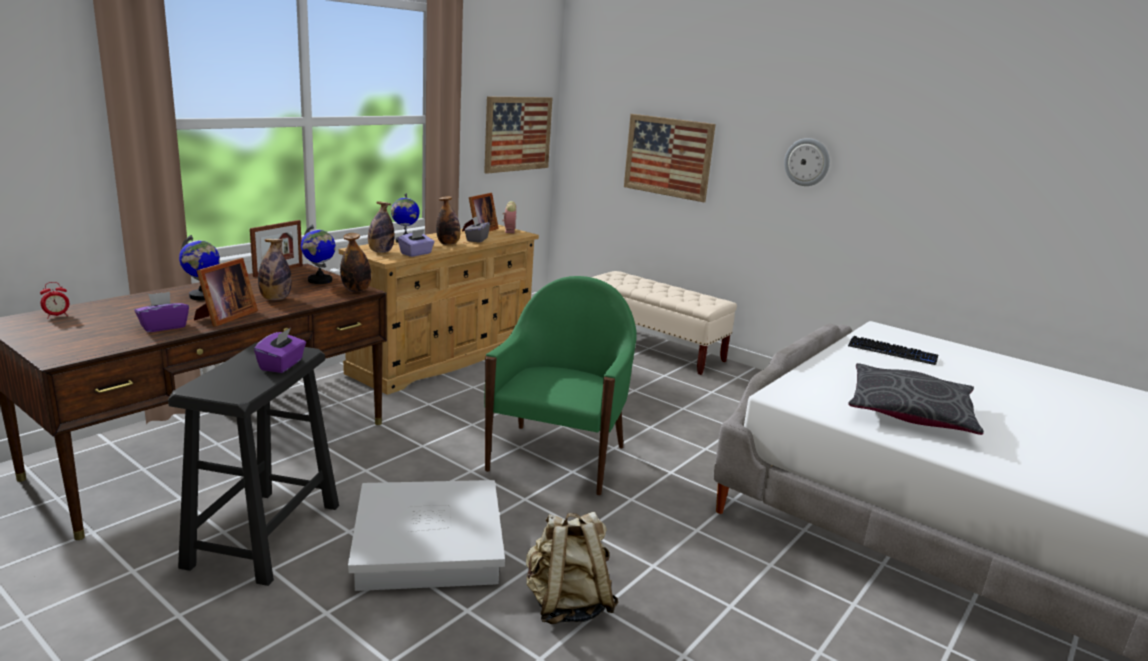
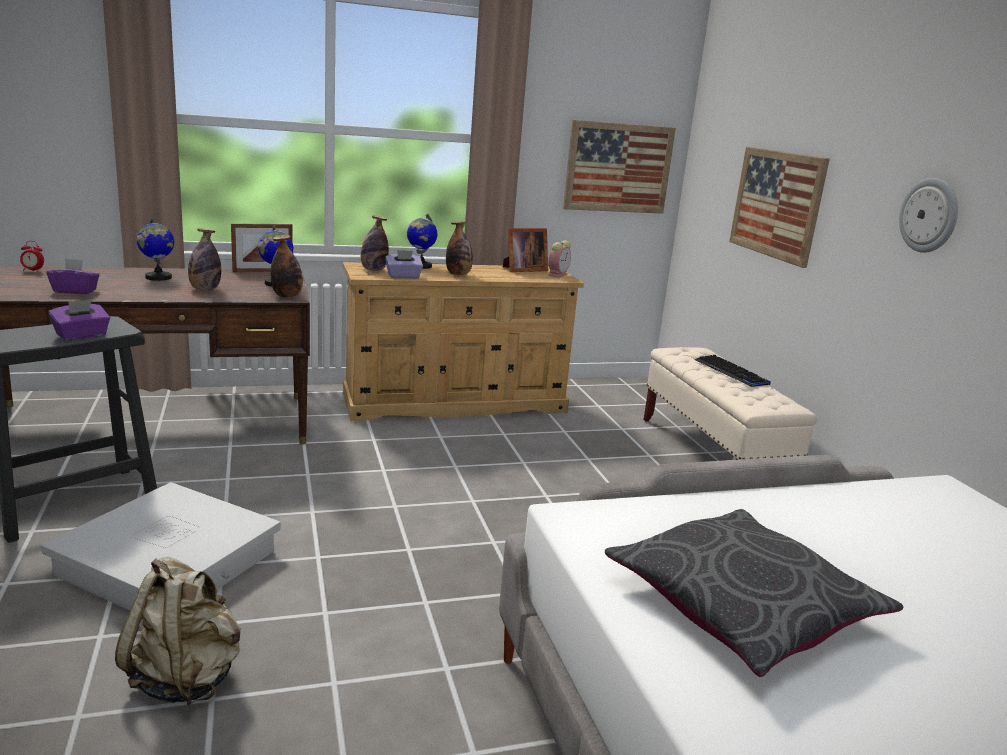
camera: 35 degrees right, 0 degrees up
(224, 317) = (132, 294): picture frame -> none
(476, 239) = (499, 276): grey tissue box -> none
(558, 457) = (416, 530): green armchair -> none
(892, 352) = (896, 523): keyboard -> keyboard (731, 372)

